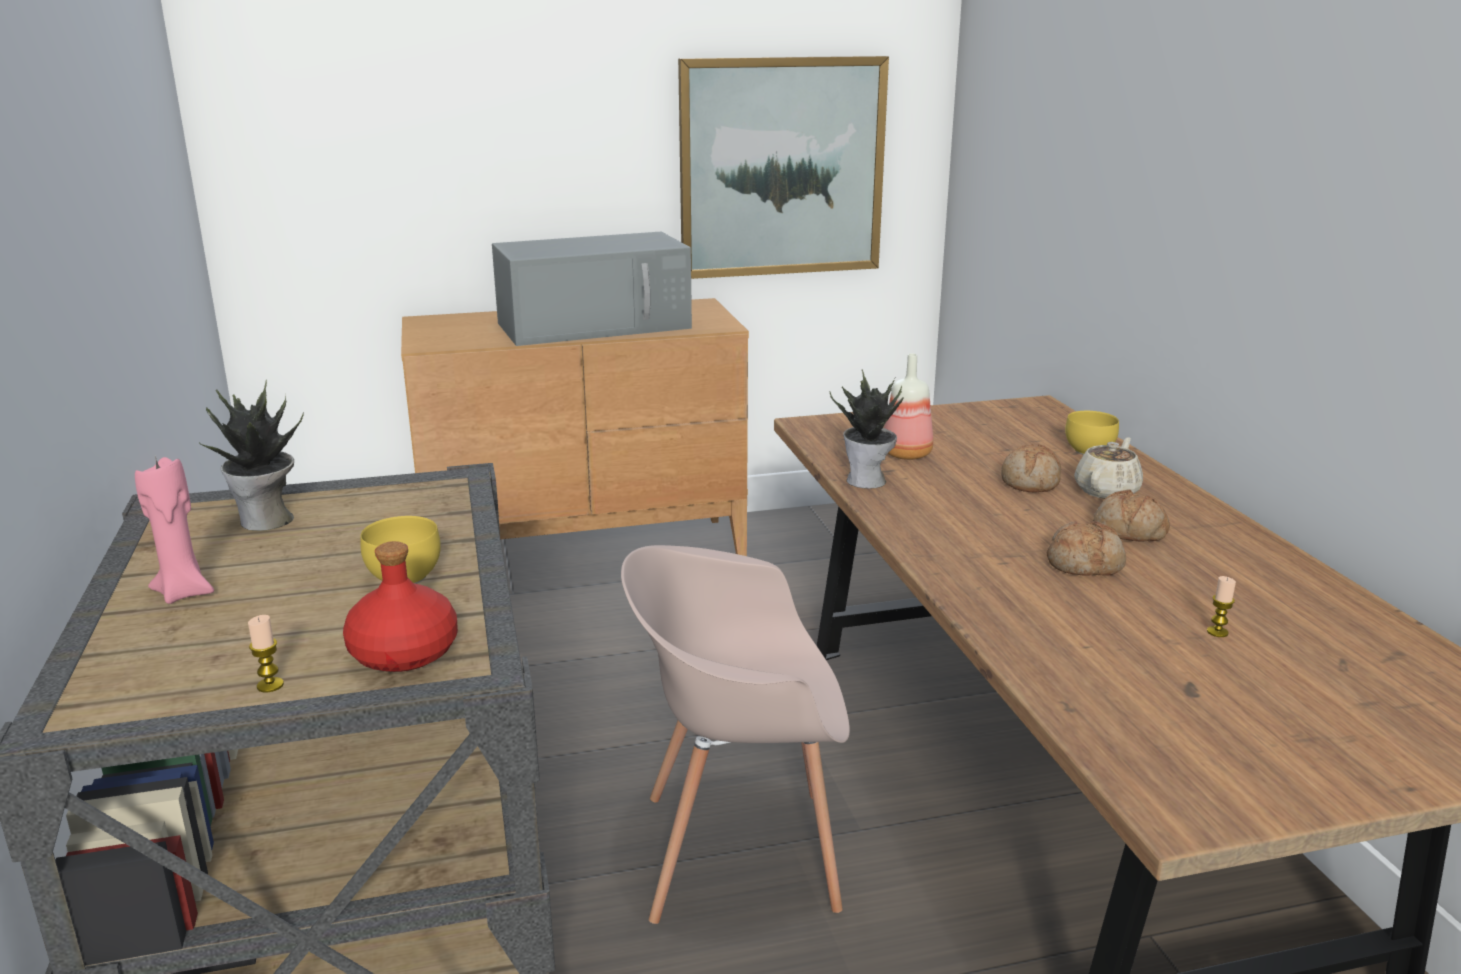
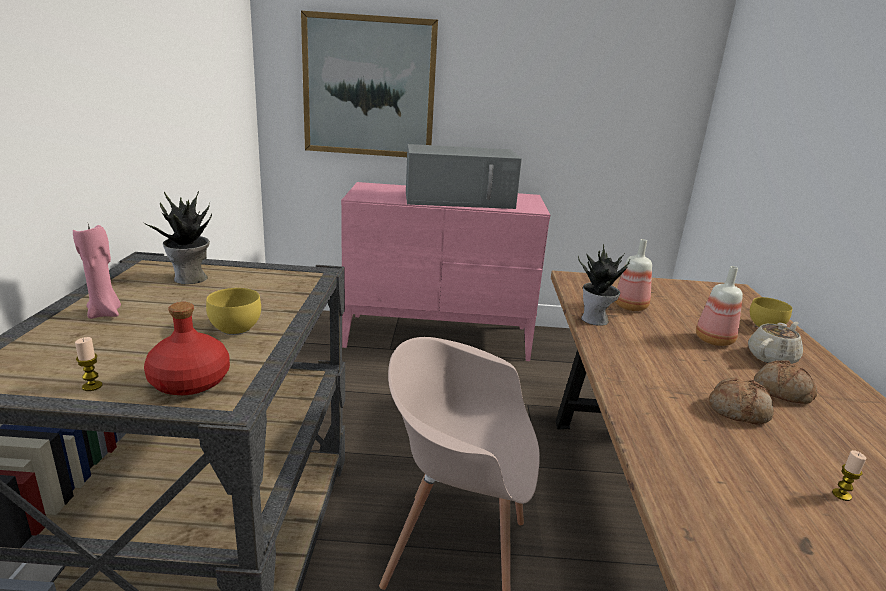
camera: 15 degrees right, 0 degrees up
(585, 560) = (438, 337): brown cabinet -> pink cabinet
(782, 168) = (593, 119): picture -> picture (369, 87)
(1031, 482) = (714, 341): bread -> bottle

